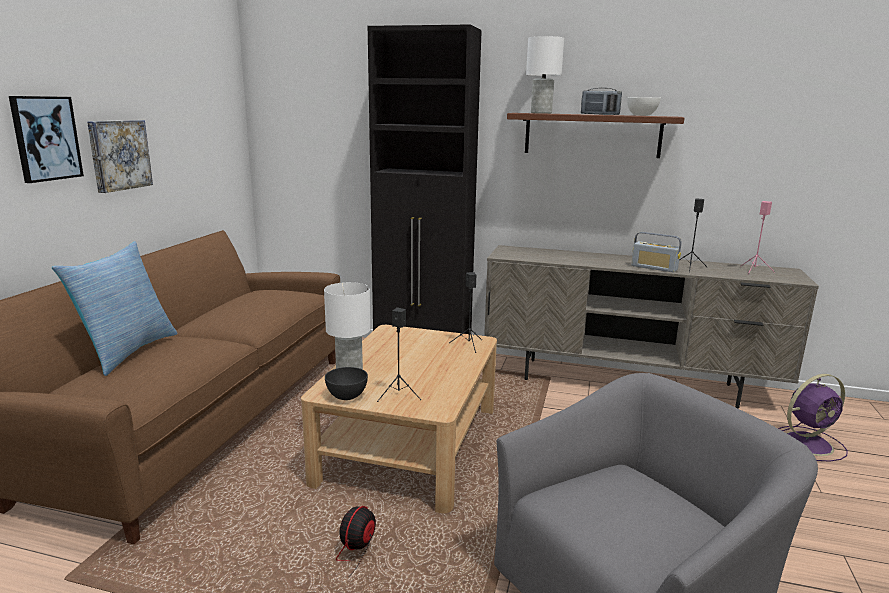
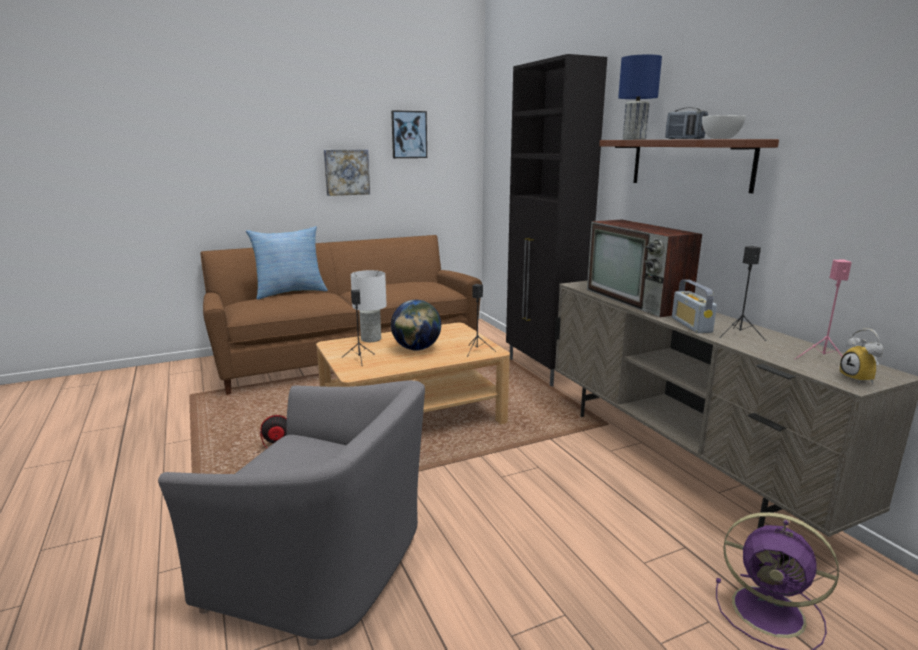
camera: 50 degrees right, 0 degrees up
(45, 138) = (291, 159): picture -> picture (409, 134)
(346, 396) = (336, 349): grey bowl -> none
(418, 363) = (416, 349): none -> globe
(541, 113) = (634, 139): white table lamp -> blue table lamp
(576, 258) = (637, 301): none -> television
(794, 277) = (861, 379): none -> alarm clock

